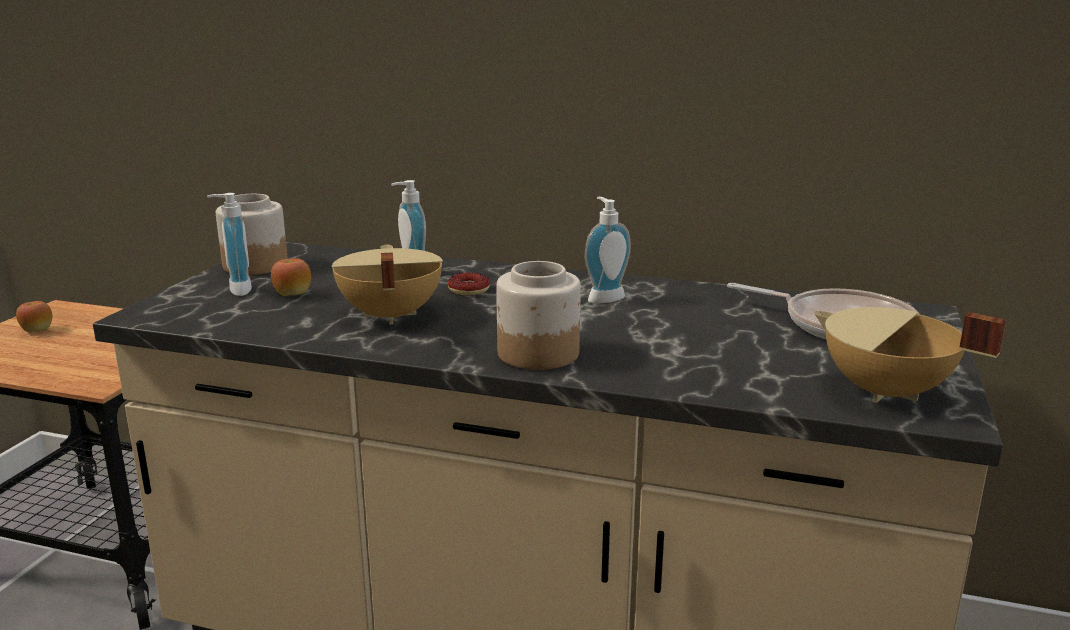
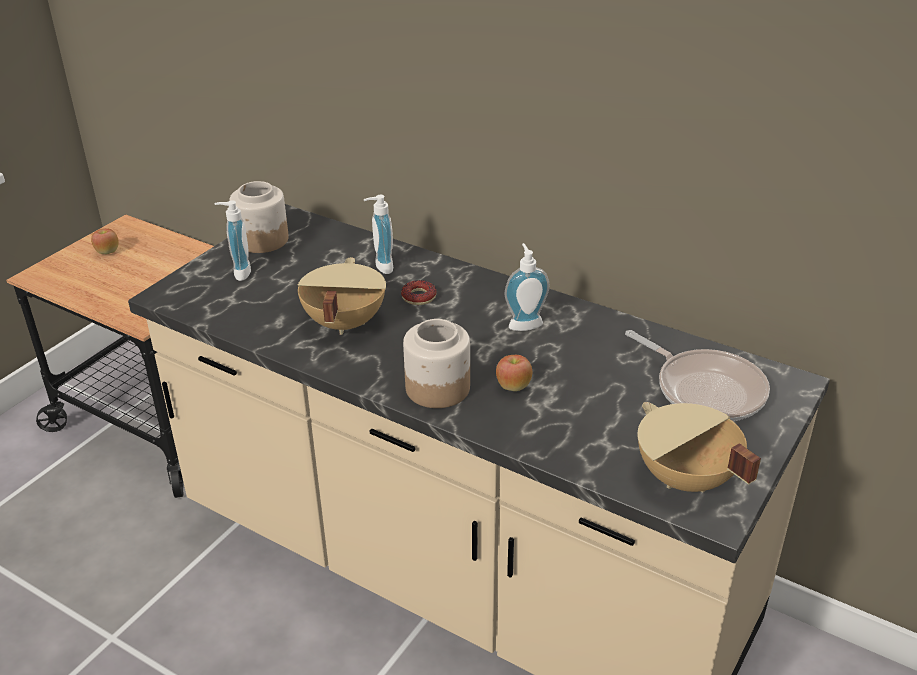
camera: 15 degrees right, 15 degrees up
(292, 294) = (279, 284): apple -> apple (513, 386)

